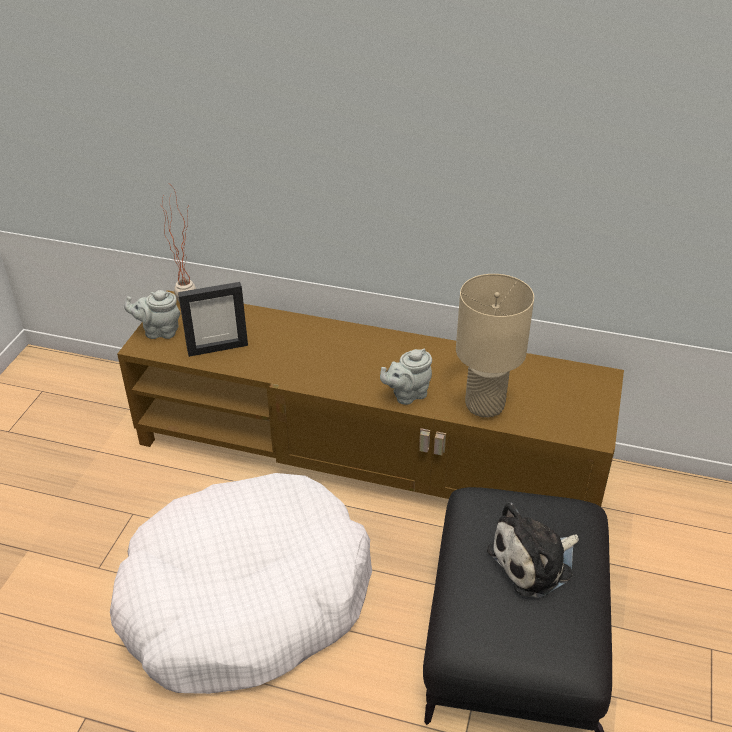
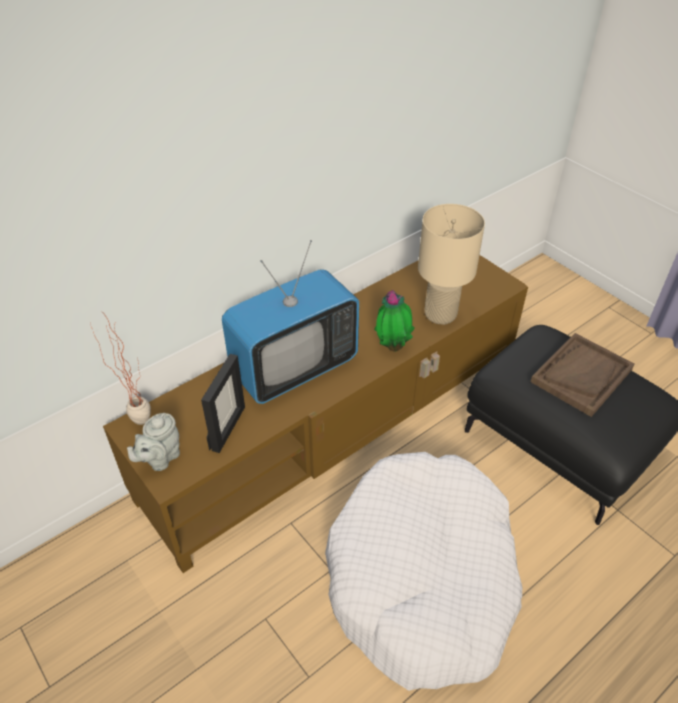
camera: 55 degrees left, 5 degrees up
(317, 350) = (294, 368): none -> television
(407, 395) = (393, 346): grey teapot -> potted plant
(534, 562) = (581, 375): plush toy -> brown tray

